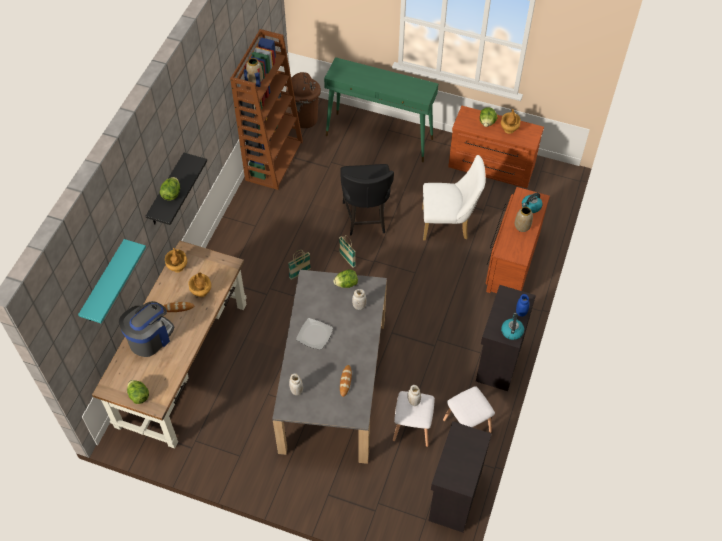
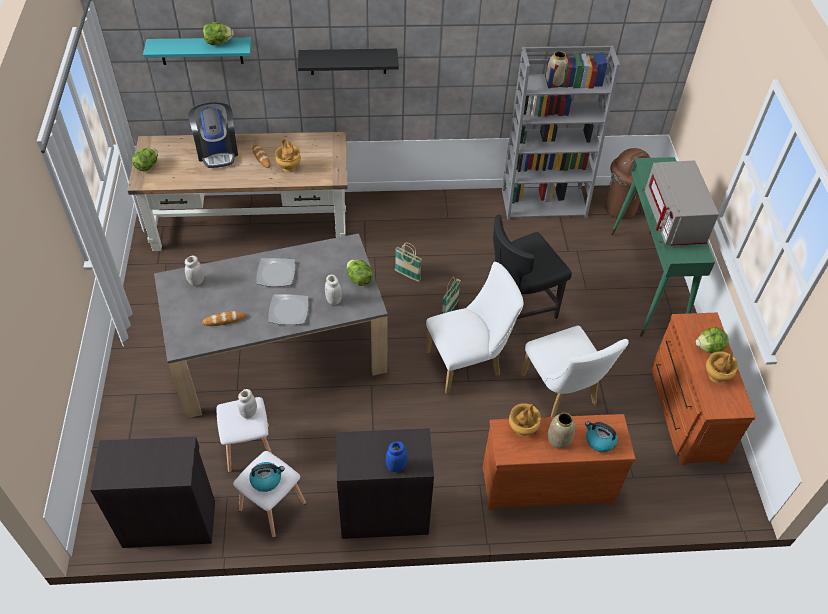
camera: 65 degrees right, 5 degrees down
(150, 338) = (217, 151): coffee machine -> coffee machine turned 60 degrees clockwise
(171, 194) = (335, 57): lettuce -> lettuce (218, 42)
(178, 268) = (310, 142): brown vase -> brown vase (522, 429)
(274, 160) = (544, 203): brown bookcase -> grey bookcase
(356, 337) = (288, 311): none -> plate
(392, 85) = (674, 220): none -> grey microwave
(399, 266) = (468, 362): none -> white chair
(511, 331) = (360, 464): kettle -> kettle (266, 479)

